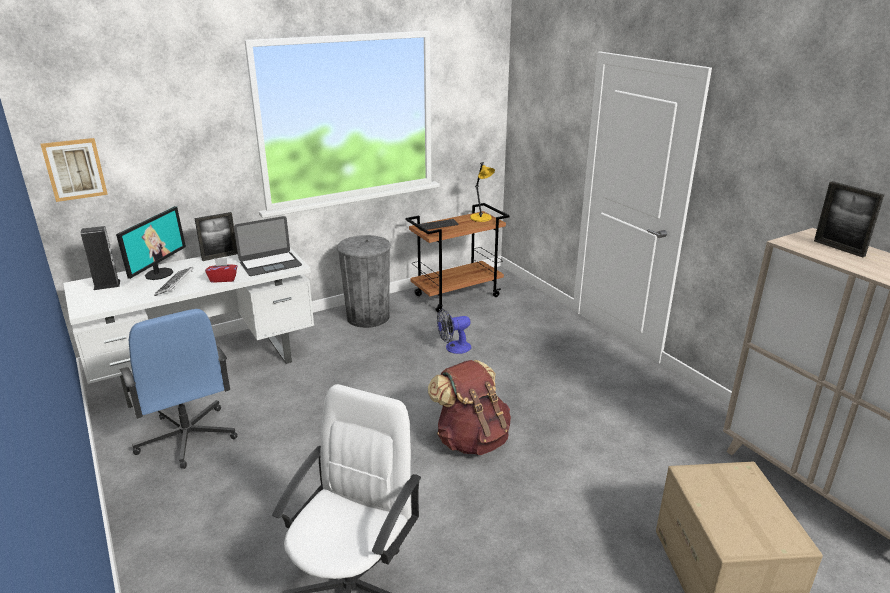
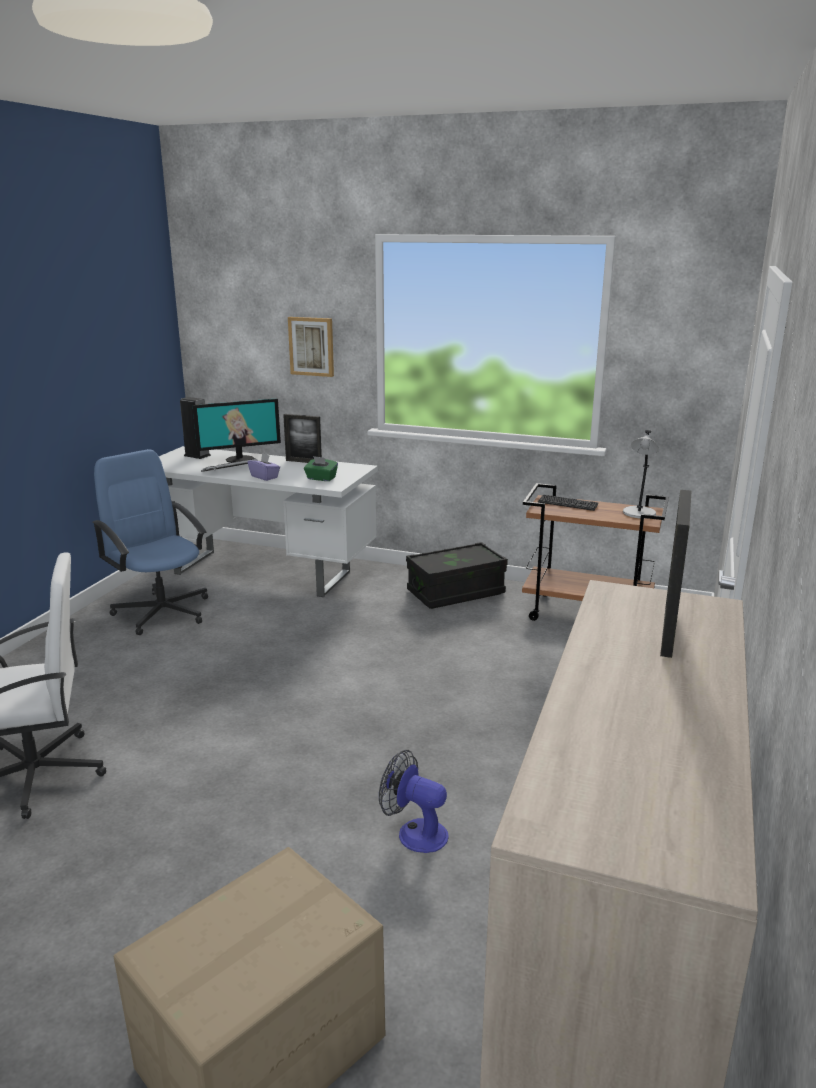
camera: 50 degrees right, 5 degrees down
(74, 169) = (215, 345): picture -> picture (311, 346)
(187, 438) = (162, 611): blue office chair -> blue office chair turned 120 degrees clockwise
(223, 279) = (264, 477): red tissue box -> purple tissue box
(270, 264) = (321, 478): laptop -> green tissue box
(368, 317) = (455, 592): grey trash can -> black storage box
(453, 348) = (477, 658): fan -> fan (414, 832)
(471, 440) = (322, 741): brown backpack -> none
(481, 218) = (639, 514): yellow table lamp -> grey table lamp

